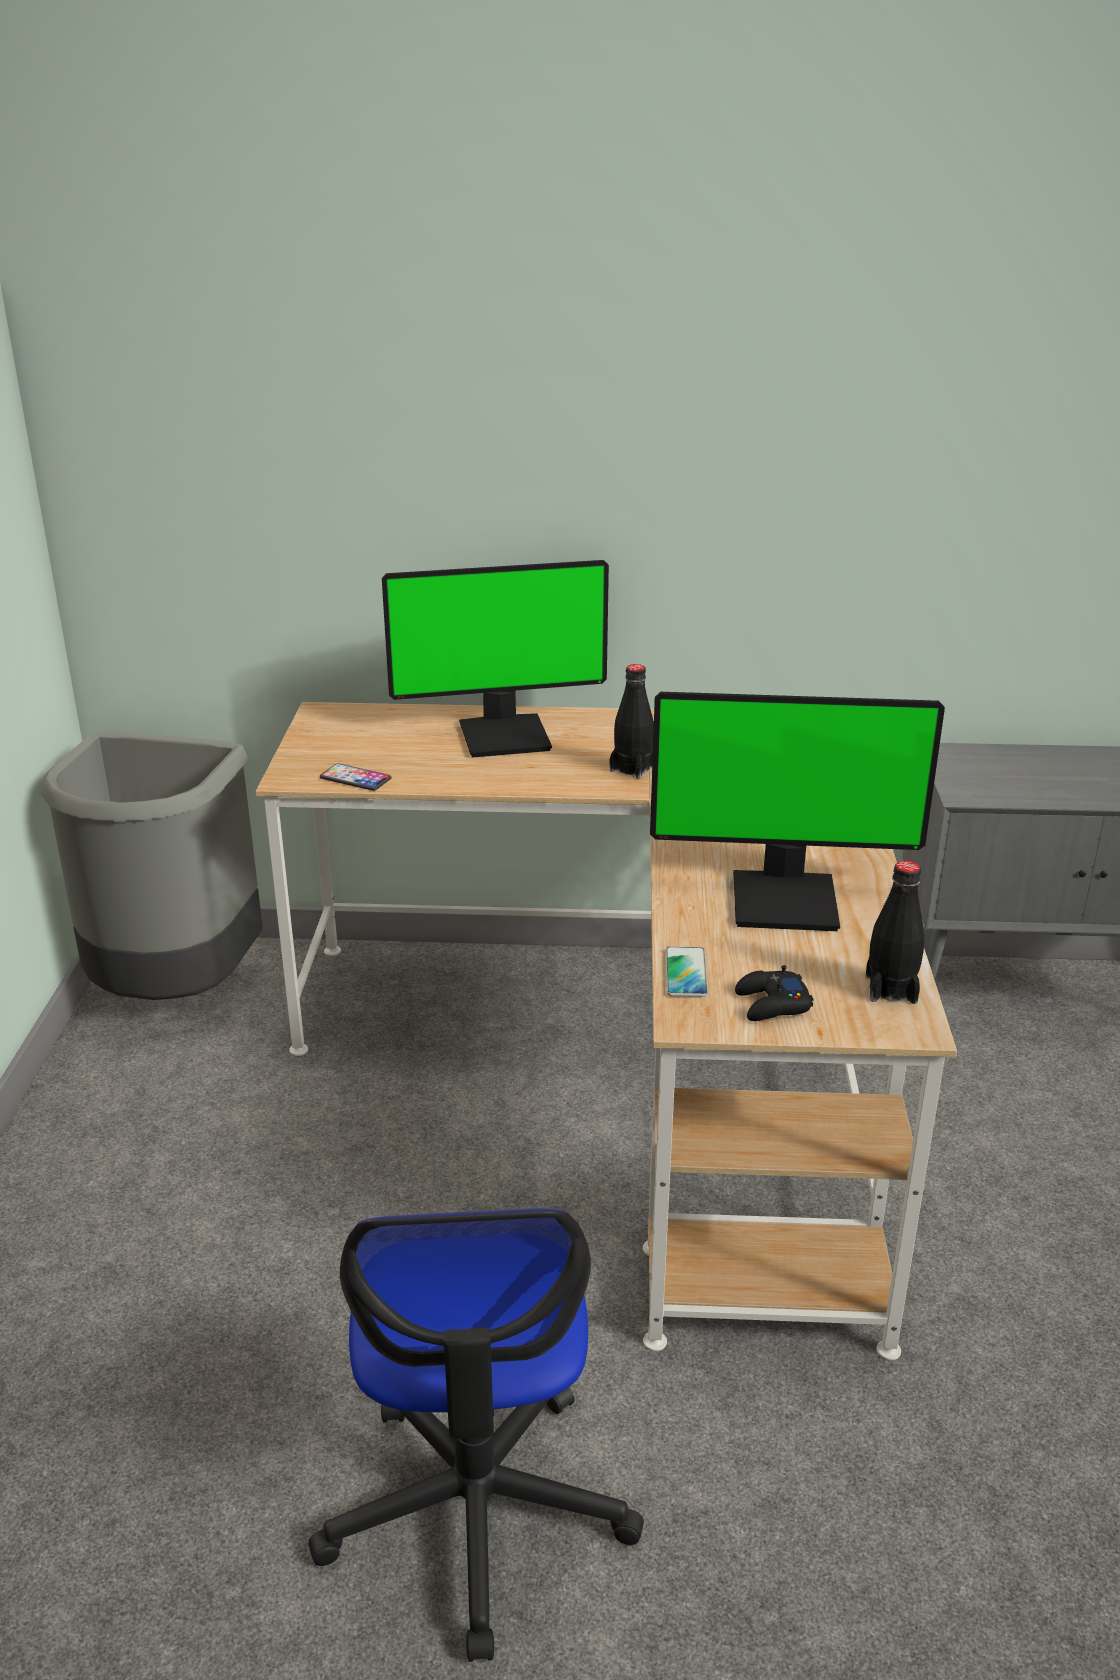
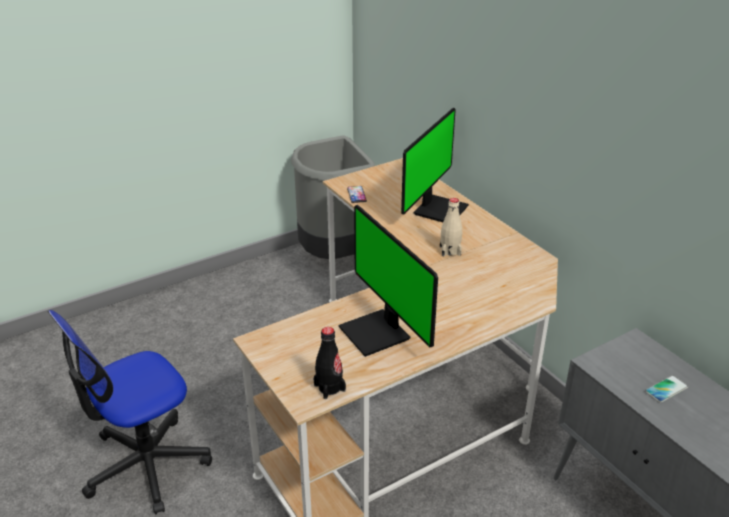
camera: 55 degrees right, 5 degrees up
(505, 735) = (438, 209): monitor -> monitor turned 105 degrees counterclockwise
(633, 768) = (450, 250): black bottle -> beige bottle
(686, 973) = (289, 328): phone -> phone (666, 389)
(772, 1004) = (286, 358): black game controller -> none

